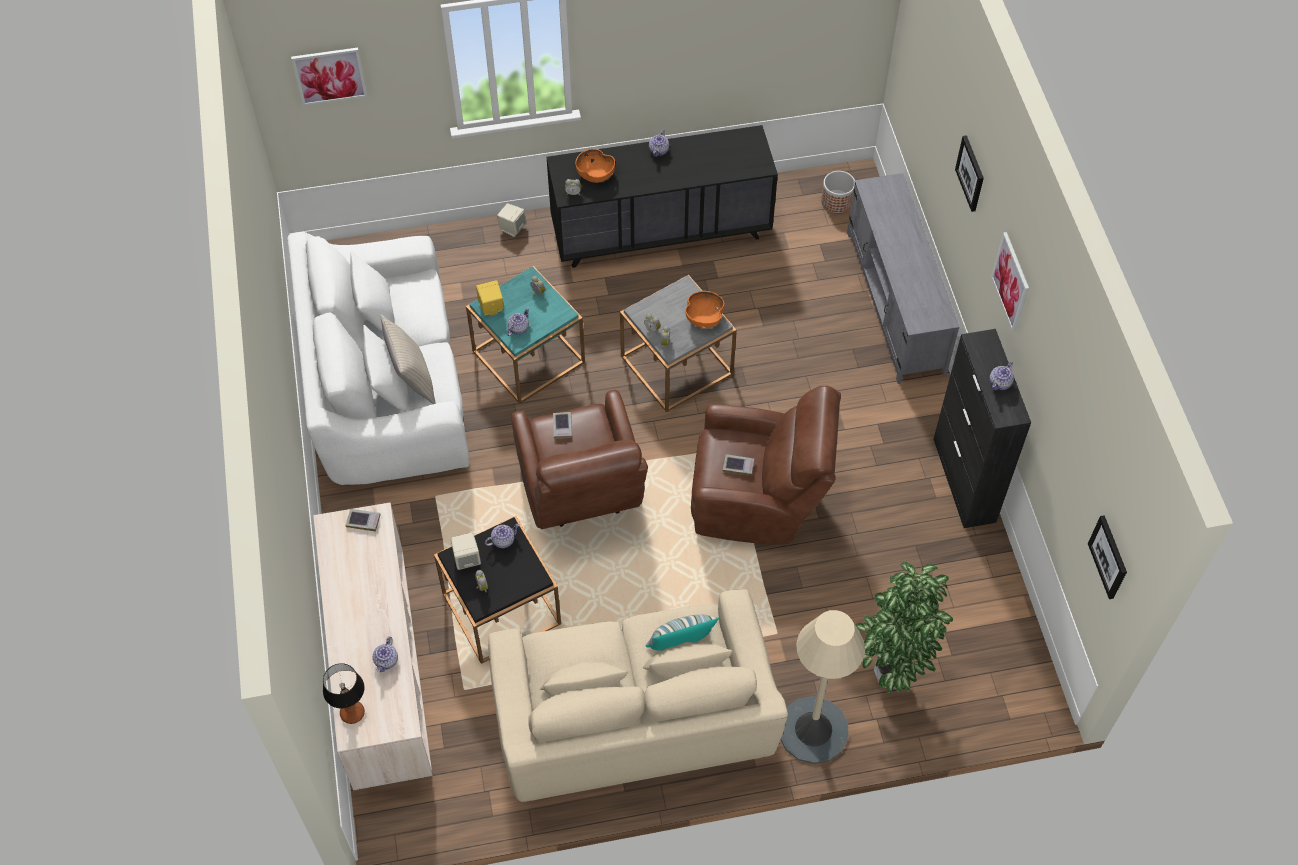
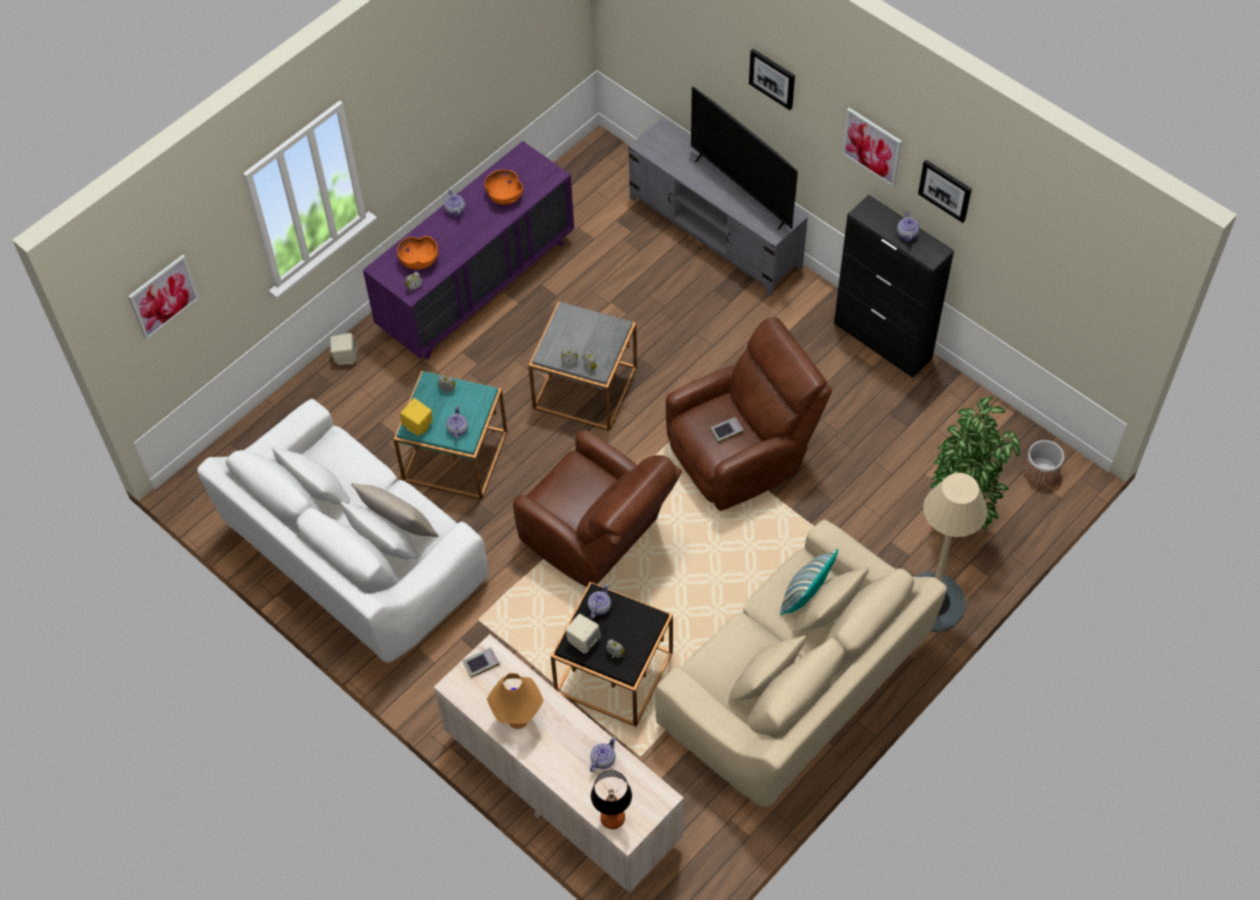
camera: 35 degrees left, 0 degrees up
(351, 584) = (518, 719): none -> orange table lamp
(386, 661) = (603, 759): teapot -> teapot turned 120 degrees counterclockwise
(562, 426) = (559, 488): book -> none
(661, 232) = (477, 286): black dresser -> purple dresser
(704, 318) = (603, 328): orange bowl -> orange bowl (504, 196)
(836, 202) = (600, 178): planter -> planter (1041, 472)
(920, 272) = (742, 191): none -> television
(1109, 557) = (1104, 311): picture -> picture (945, 190)

